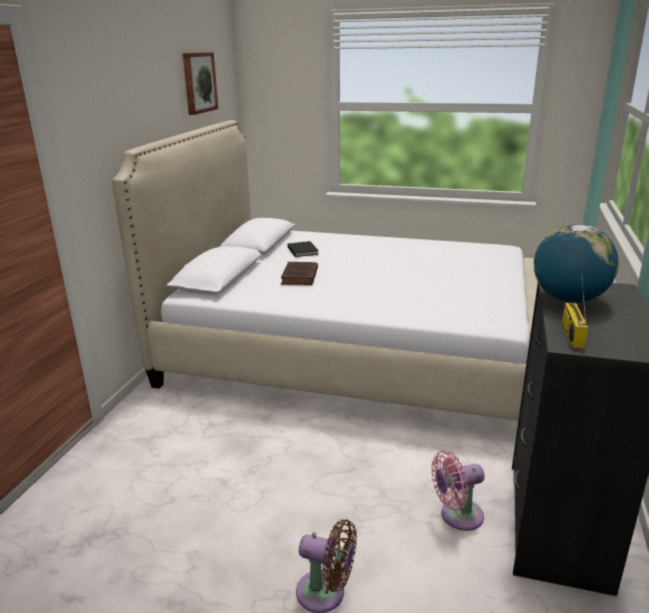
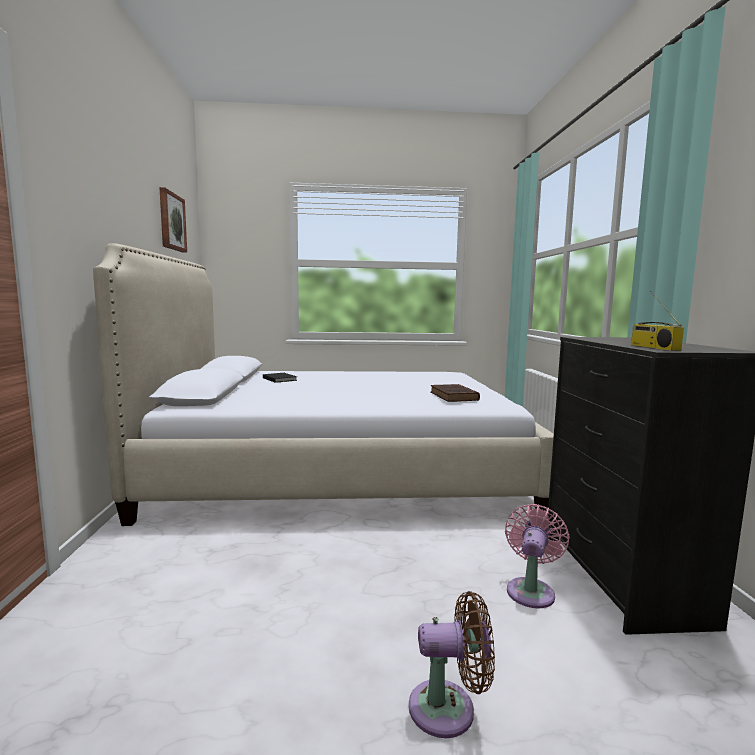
camera: 20 degrees left, 15 degrees down
(299, 277) = (291, 392): brown book -> brown book (454, 396)
(457, 516) = (531, 590): pink fan -> pink fan turned 150 degrees clockwise
(568, 299) = (609, 340): globe -> none

